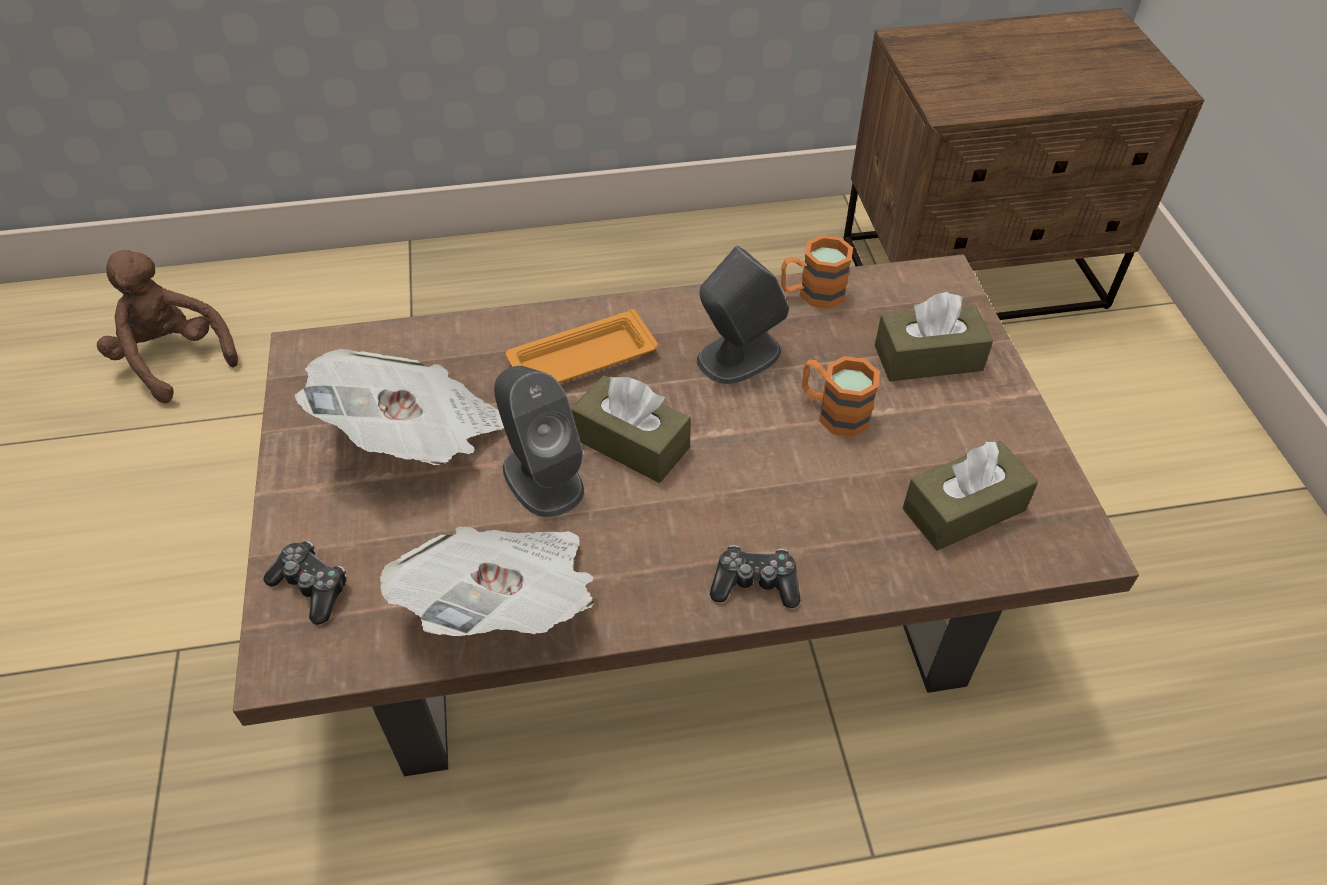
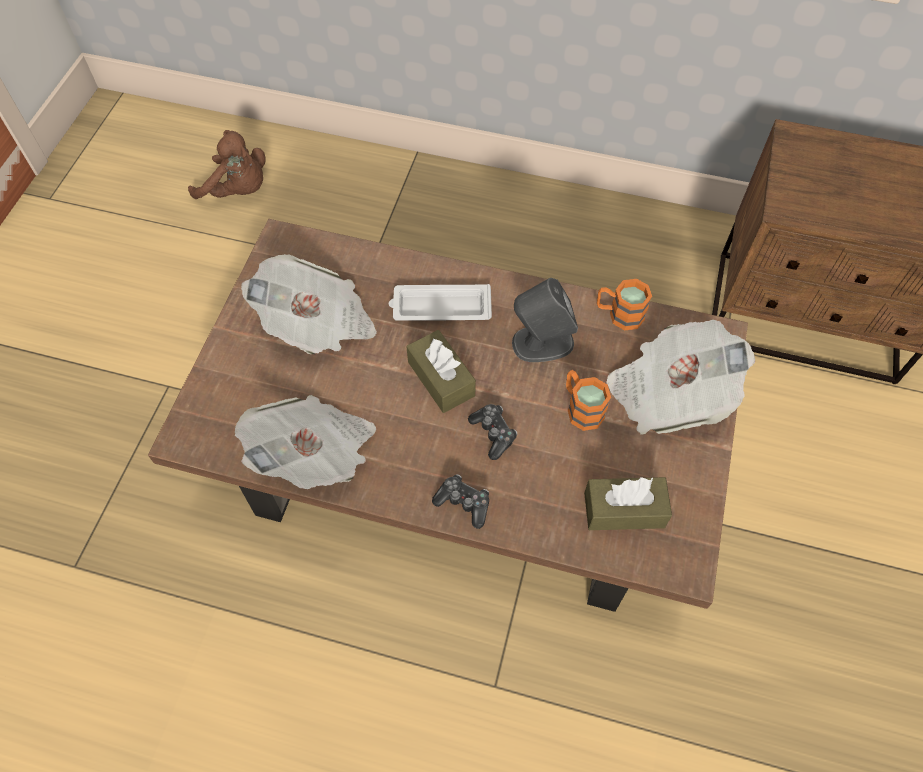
camera: 25 degrees right, 10 degrees up
(173, 359) = (238, 191): brown plush toy -> brown plush toy turned 135 degrees clockwise
(312, 587) = (217, 398): game controller -> game controller (493, 433)
(542, 478) = (376, 381): grey speaker -> none
(579, 360) = (440, 307): orange tray -> white tray
(928, 358) = (669, 393): brown tissue box -> newspaper

